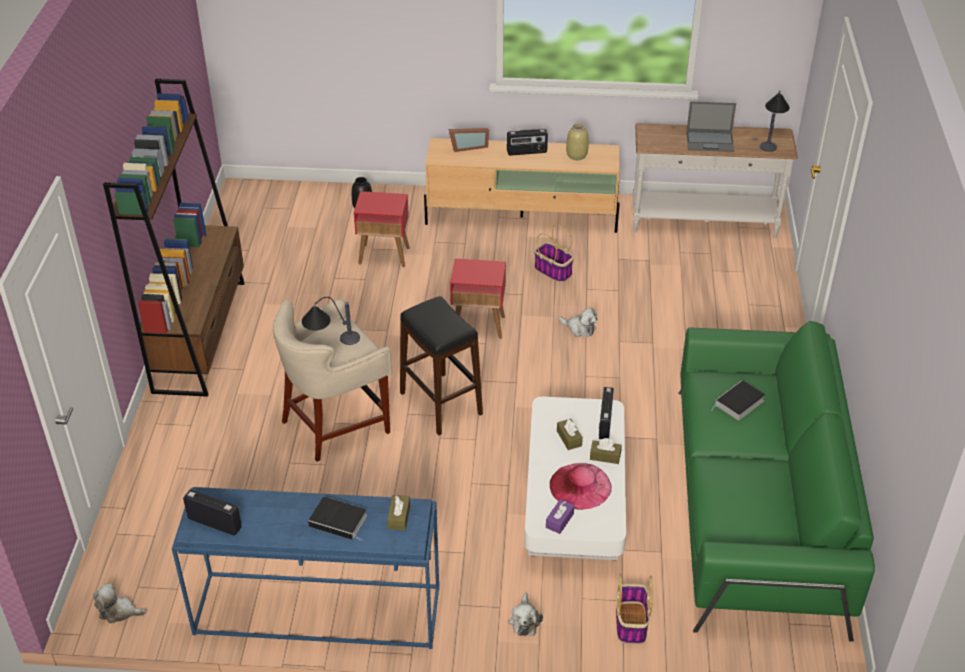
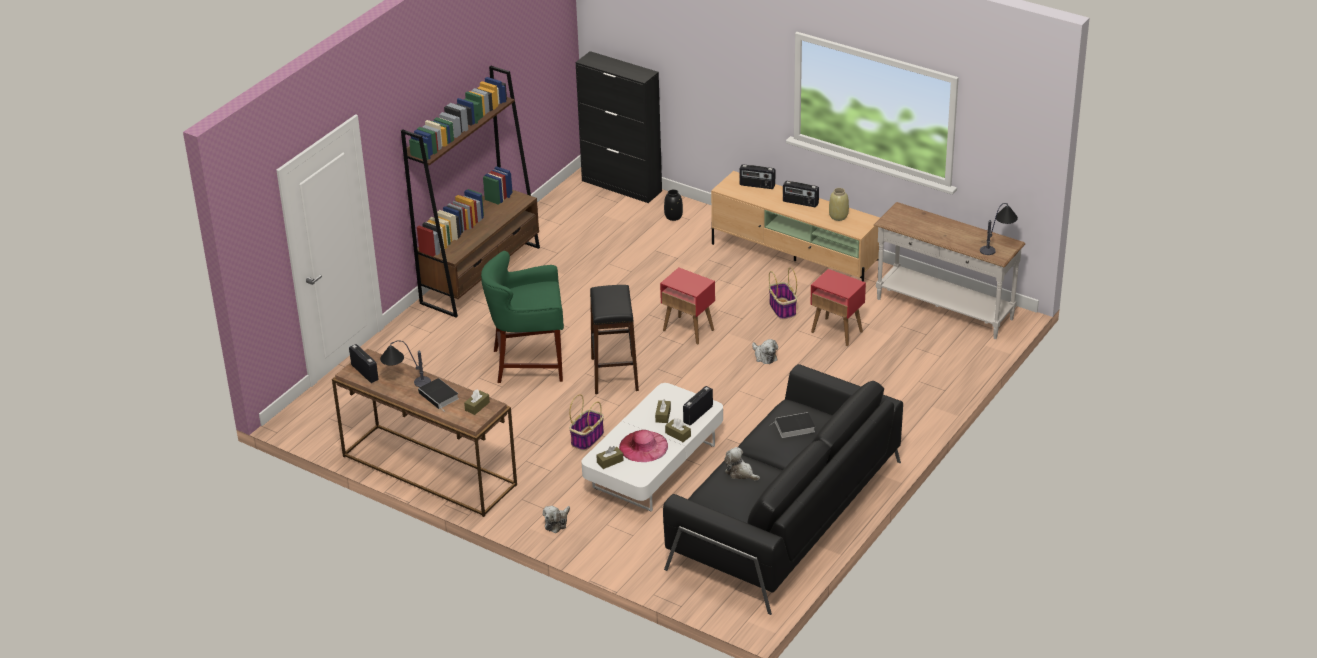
camera: 30 degrees right, 5 degrees down
(119, 611) = (308, 428): plush toy -> plush toy (740, 473)
(283, 190) = (622, 186): none -> black cabinet
(316, 612) = (427, 471): blue console table -> brown console table
(330, 344) = (528, 294): table lamp -> table lamp (405, 382)
(336, 425) = (529, 364): beige stool -> green stool
(384, 255) = (660, 258): red side table -> red side table (837, 332)
(468, 146) = (757, 185): picture frame -> radio
(559, 520) = (610, 461): purple tissue box -> brown tissue box
(631, 622) = (626, 549): basket -> basket (587, 438)
(710, 141) = (943, 233): laptop -> none
(757, 505) = (785, 514): green sofa -> black sofa

